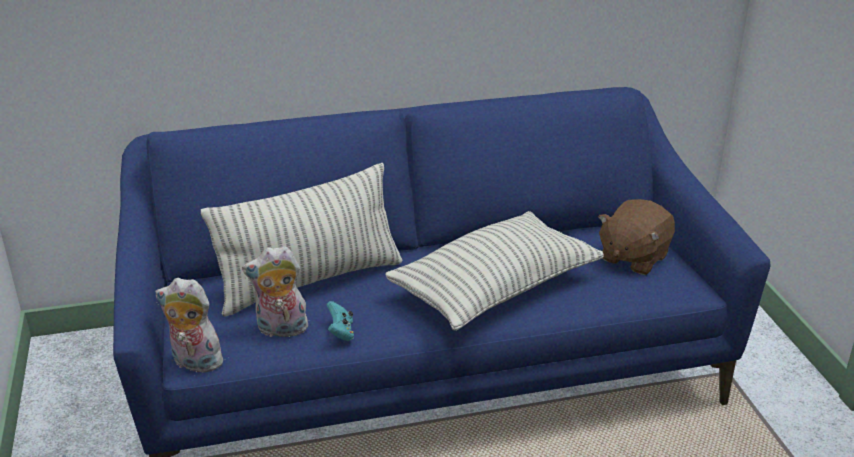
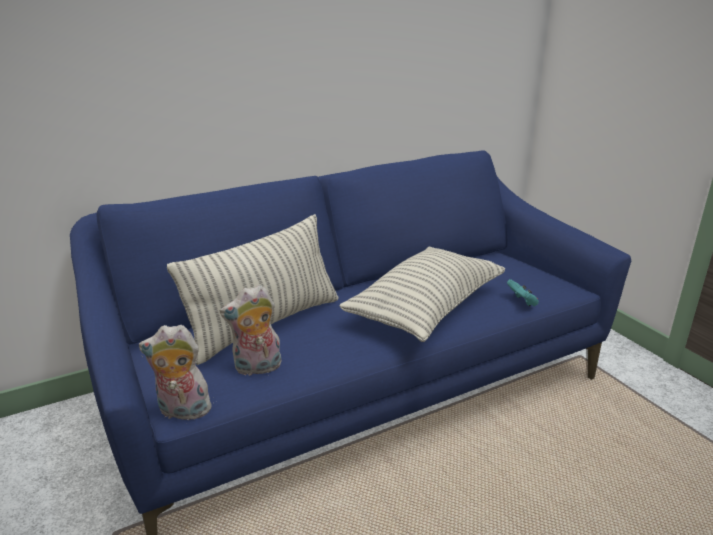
camera: 15 degrees left, 5 degrees down
(341, 332) = (314, 362): turquoise game controller -> turquoise game controller (522, 302)
(633, 257) = (513, 273): brown plush toy -> none

